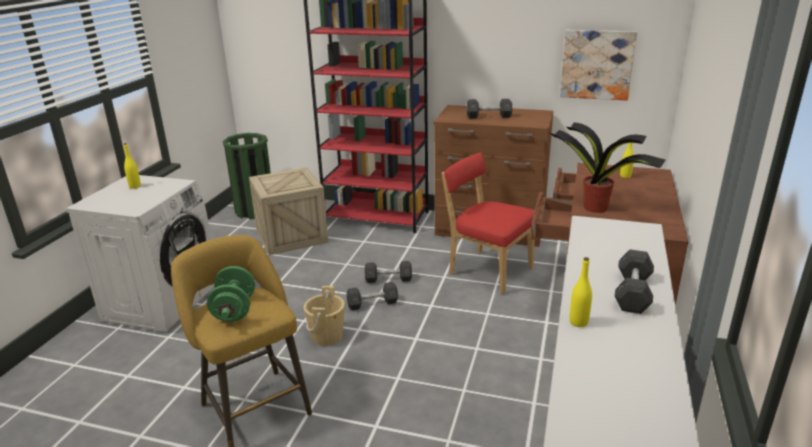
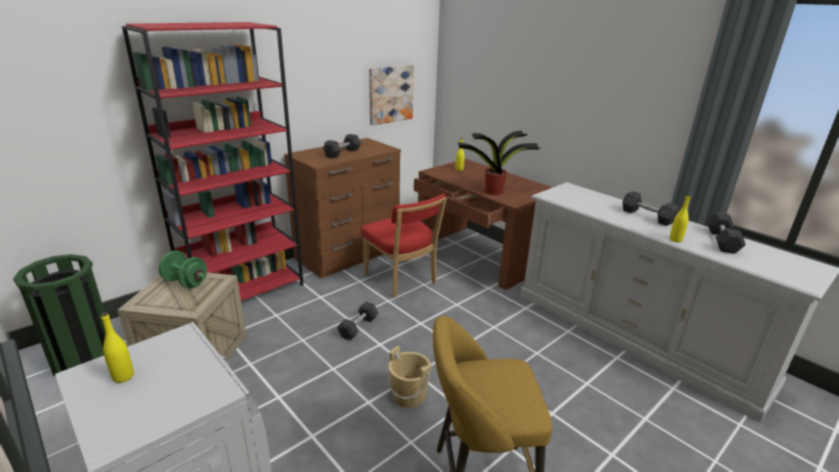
camera: 60 degrees left, 0 degrees up
(234, 310) = (497, 390): green dumbbell -> green dumbbell (185, 282)
(372, 303) = (385, 350): grey dumbbell -> grey dumbbell (721, 241)
(487, 270) = (402, 280): red chair -> red chair turned 105 degrees counterclockwise

